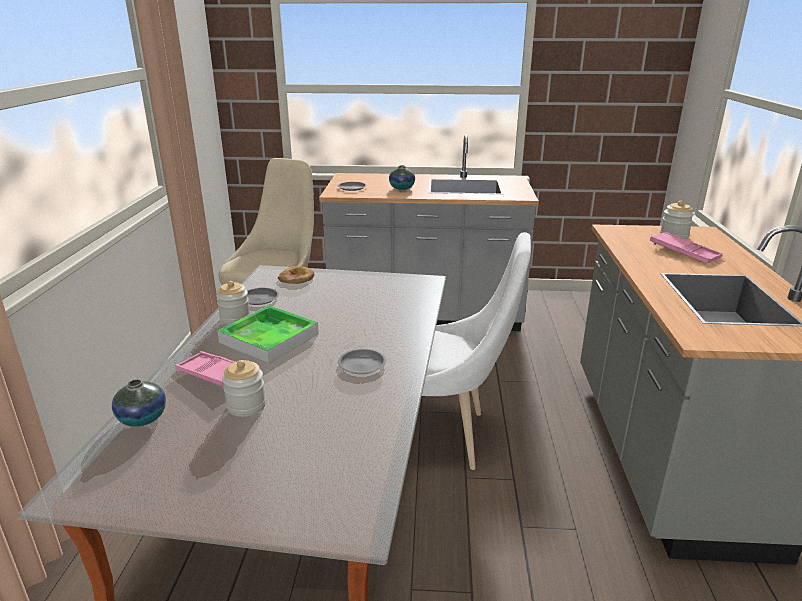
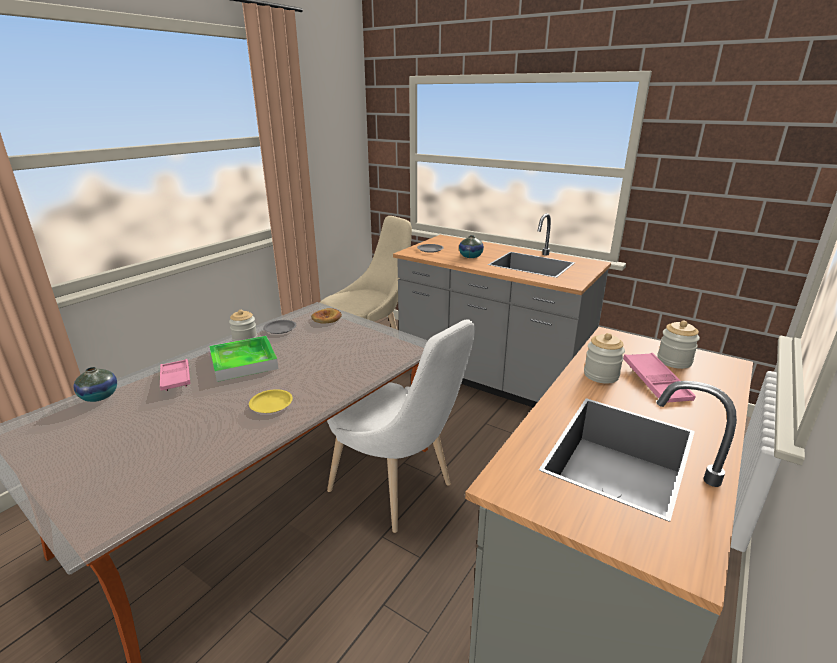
camera: 30 degrees right, 0 degrees up
(246, 406) = (160, 409): jar -> jar (601, 375)
(361, 364) = (271, 404): grey plate -> yellow plate

